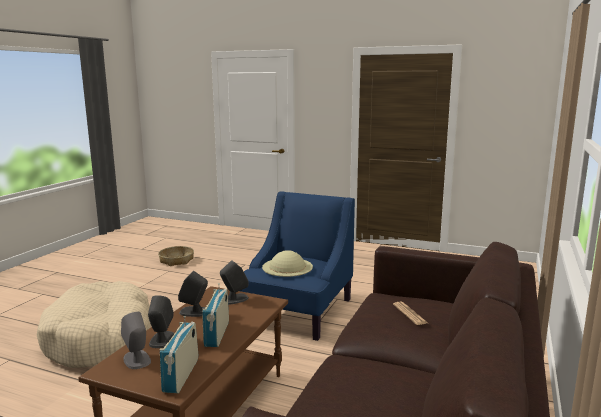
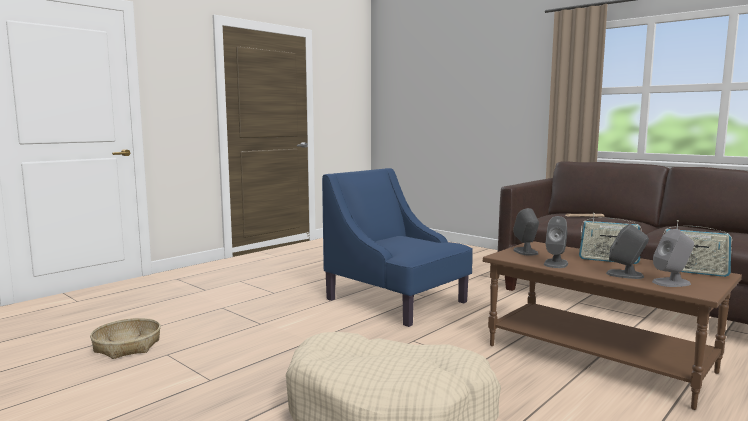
camera: 70 degrees left, 5 degrees down
(287, 267) = (415, 243): beige hat -> none

